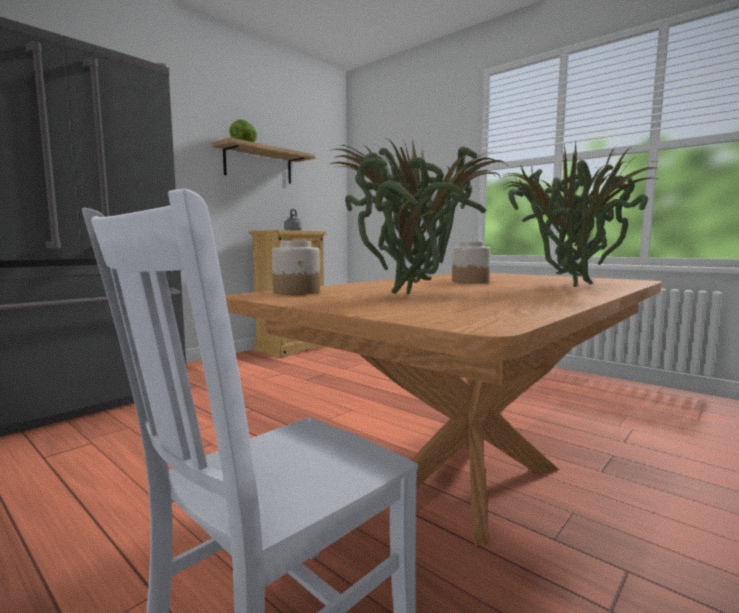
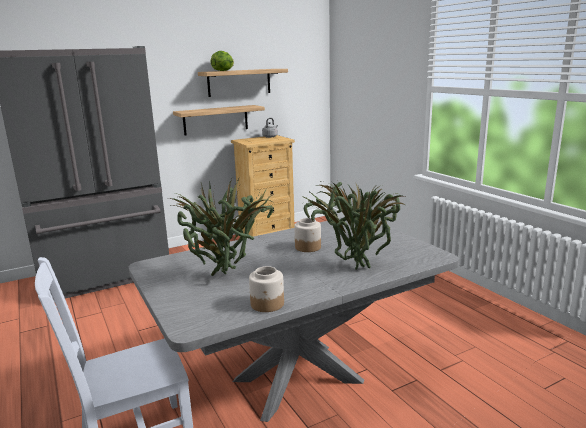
camera: 20 degrees right, 10 degrees up
(231, 204) = (216, 120): none -> shelf
(297, 292) = (172, 262): jar -> jar (267, 304)
(471, 480) = (297, 380): brown dining table -> grey dining table

